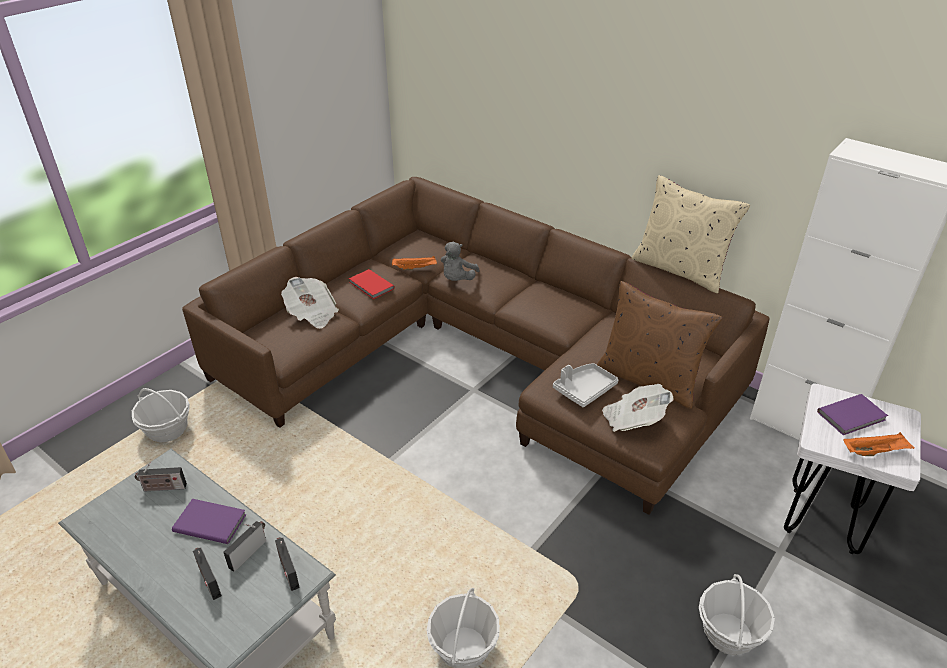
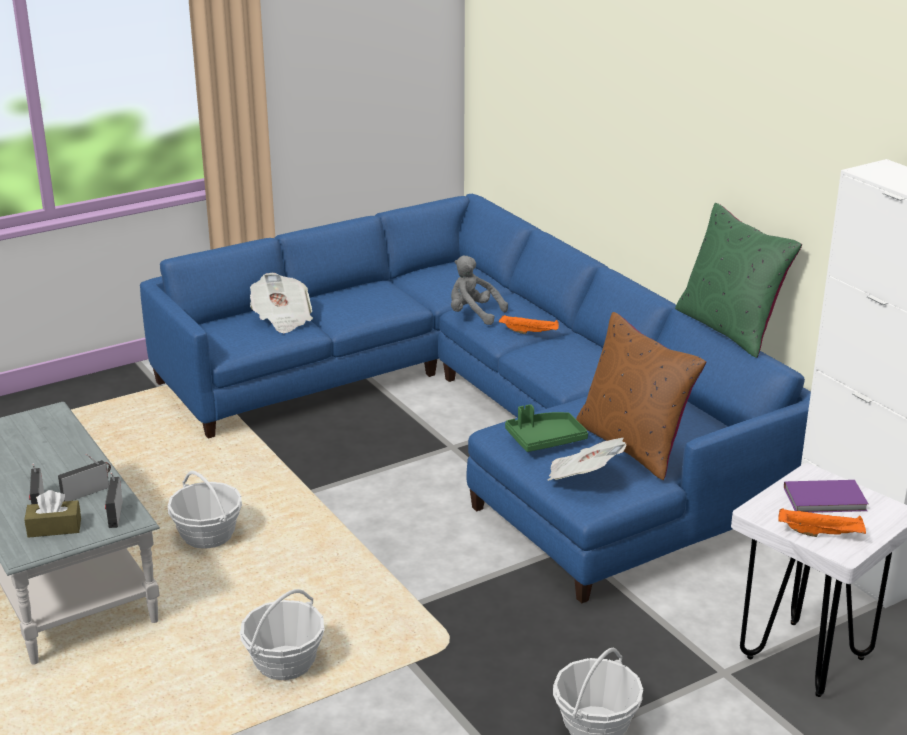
camera: 20 degrees right, 10 degrees down
(163, 488) = (38, 429): radio -> none
(167, 430) = (90, 418): basket -> basket (208, 536)
(210, 522) = (66, 463): purple book -> none
(239, 606) = (54, 528): none -> brown tissue box
(371, 286) = (366, 304): red book -> none
(415, 268) = (431, 296): orange tray -> orange tray (530, 332)
(457, 280) = (473, 314): grey plush toy -> grey plush toy turned 75 degrees clockwise
(481, 355) = (484, 415): brown sofa -> blue sofa
(584, 389) = (545, 439): grey tray -> green tray
(680, 270) = (729, 329): beige pillow -> green pillow

